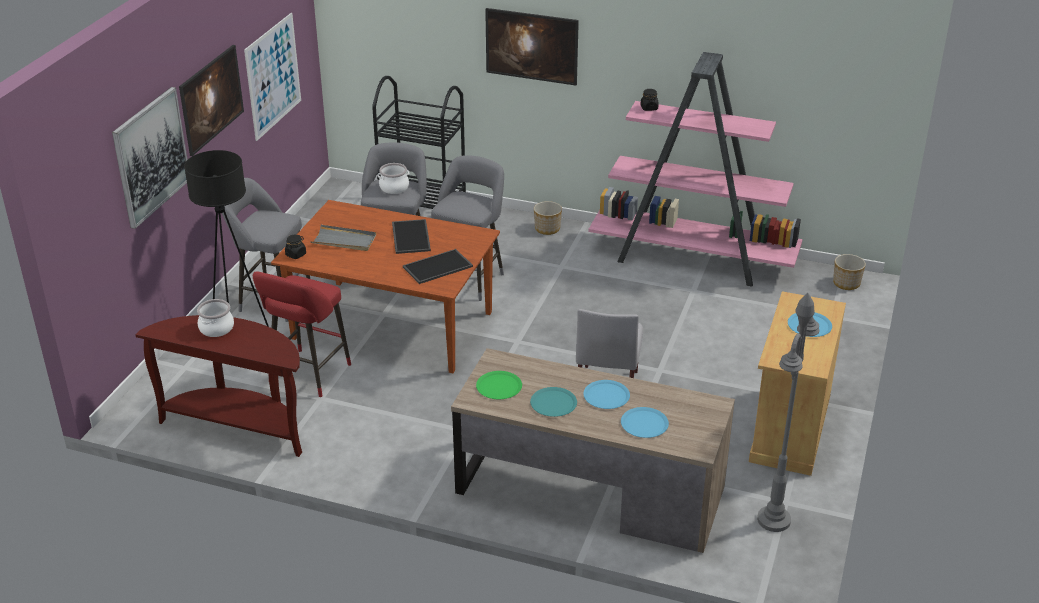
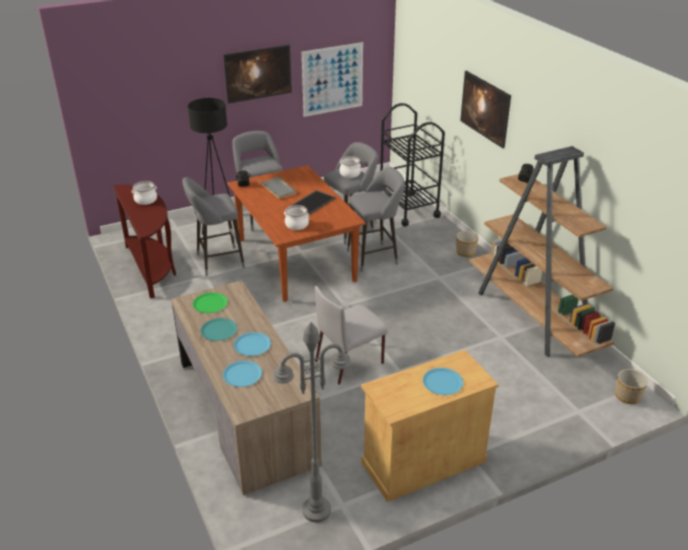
camera: 45 degrees right, 0 degrees up
(151, 156) = (185, 90): picture -> none
(307, 376) = (217, 262): red stool -> grey stool
(437, 267) = (296, 225): tray -> cooking pot
(693, 259) = (533, 318): pink bookcase -> brown bookcase

